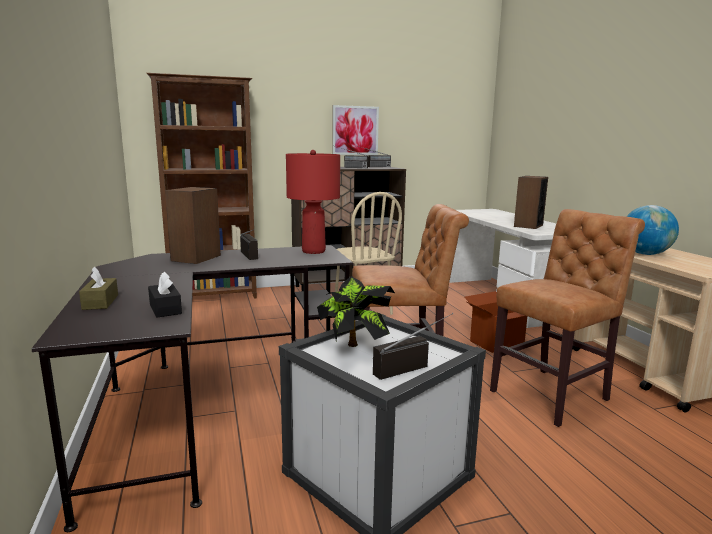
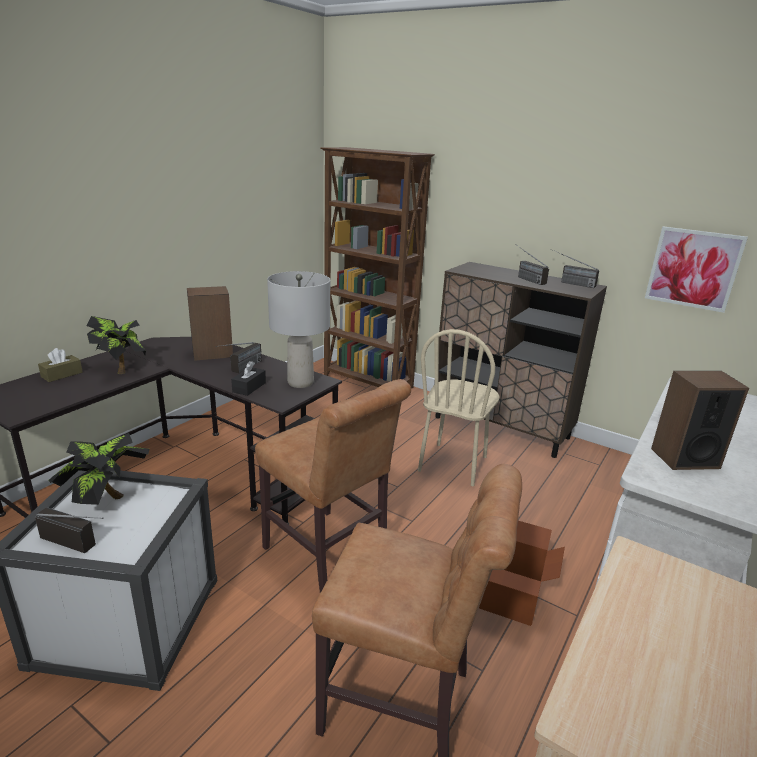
camera: 50 degrees right, 10 degrees up
(152, 283) = (122, 369): none -> potted plant
(165, 309) = (60, 398): black tissue box -> black tissue box (249, 387)
(314, 251) = (300, 383): red table lamp -> grey table lamp
(355, 130) = (561, 226): picture -> picture (693, 268)
(645, 254) = (639, 619): globe -> none

